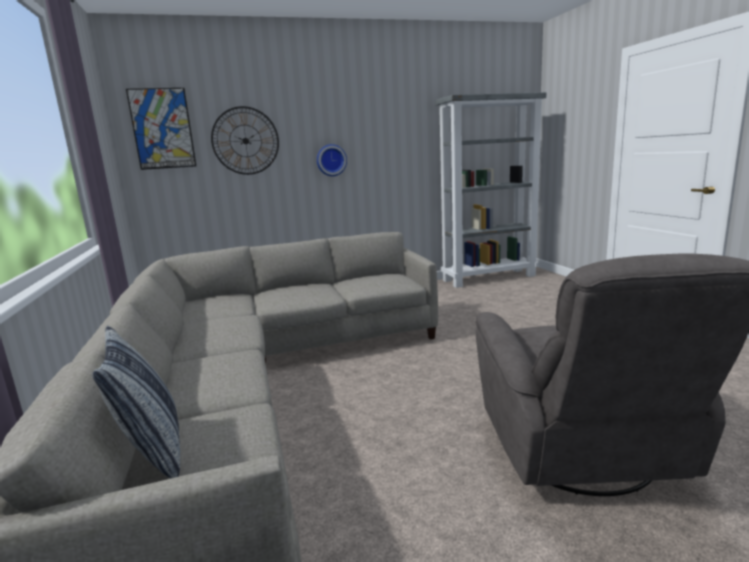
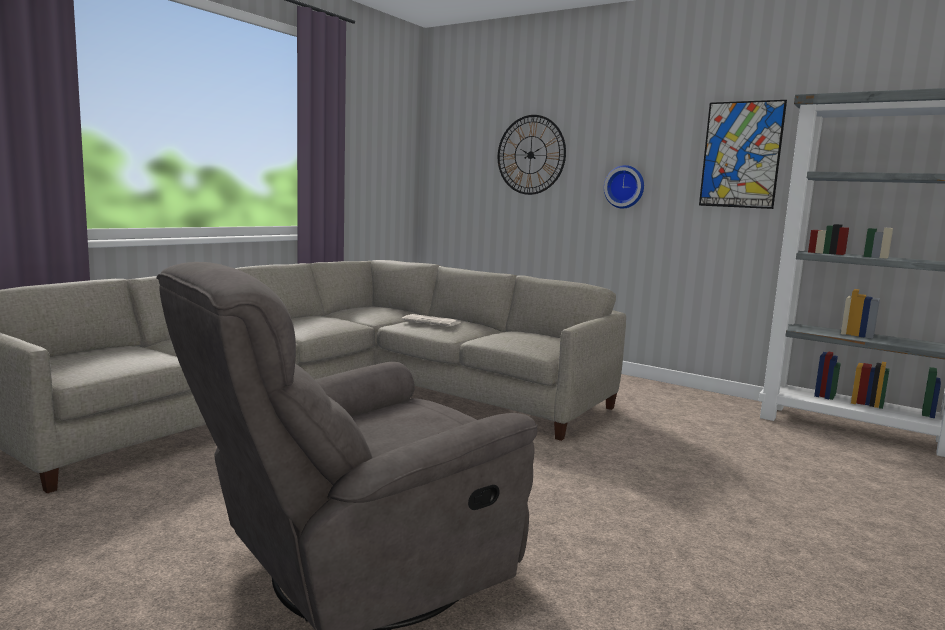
camera: 50 degrees right, 5 degrees down
(153, 450) = (99, 350): pillow -> none
(162, 129) = (459, 138): picture -> picture (741, 155)
(292, 292) = (432, 321): none -> newspaper

